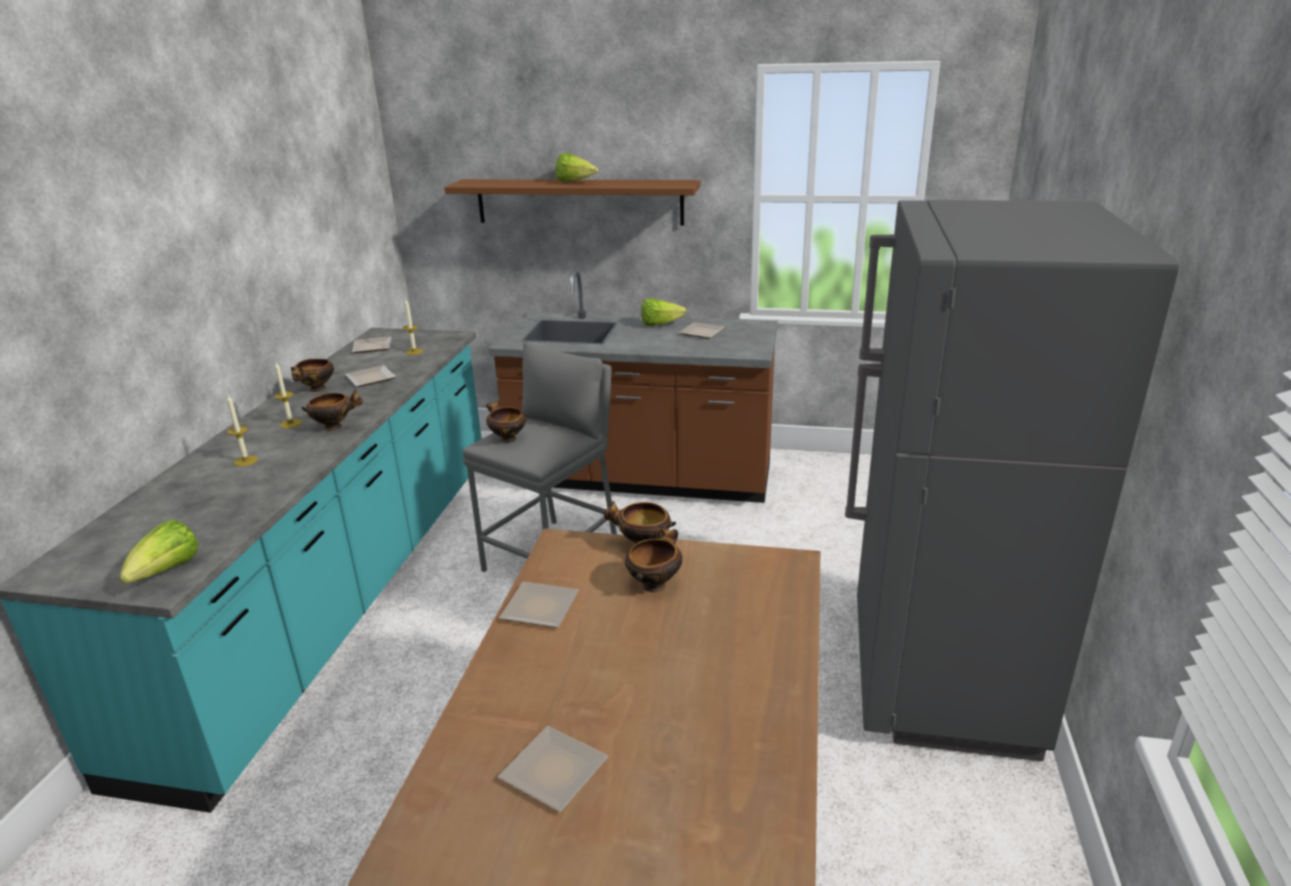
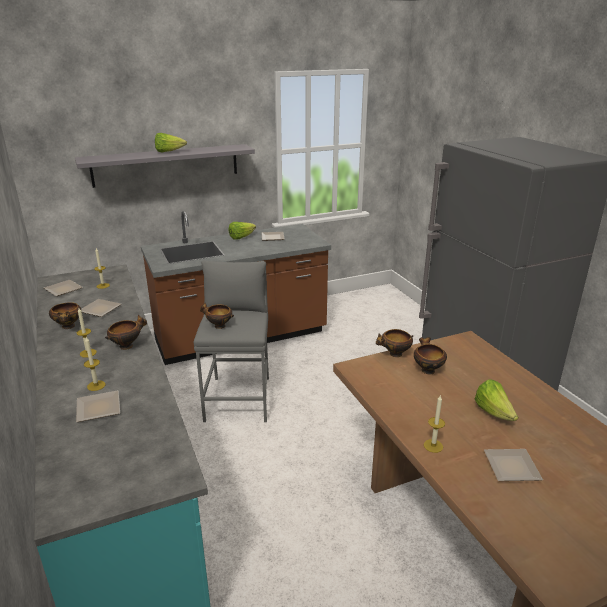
camera: 35 degrees left, 0 degrees up
(167, 572) = (165, 469): lettuce -> lettuce (493, 413)
(497, 688) = (433, 446): none -> candle
(539, 606) = (392, 401): plate -> plate (97, 408)
(579, 201) = (166, 165): brown shelf -> grey shelf

